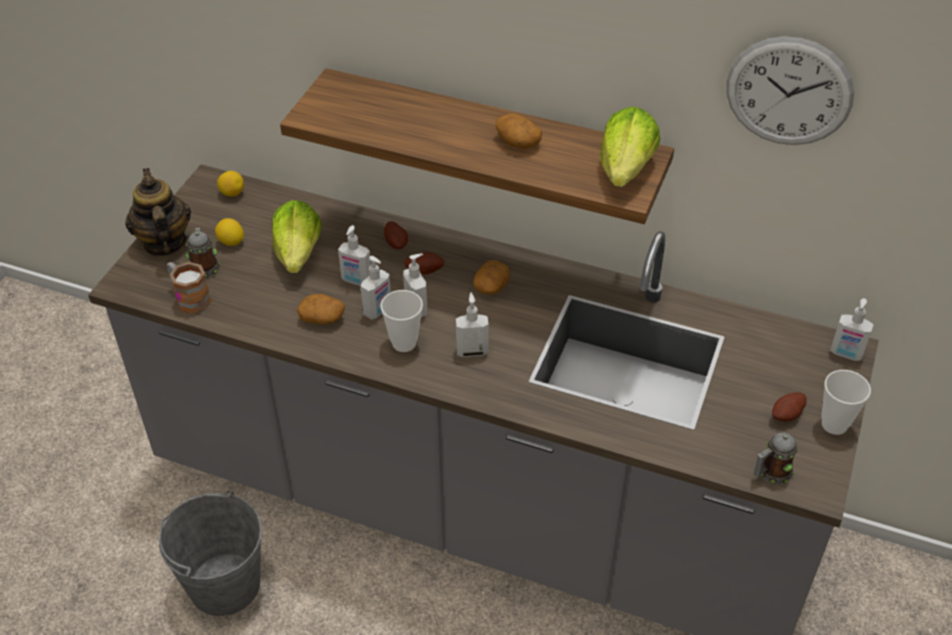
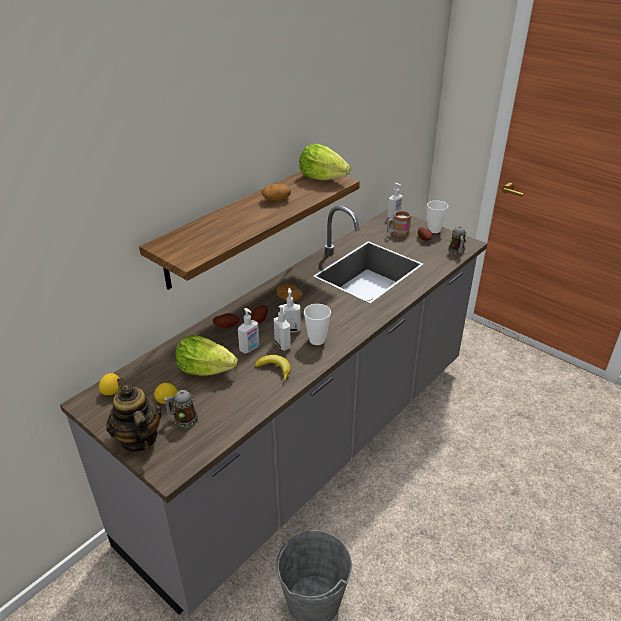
camera: 70 degrees left, 10 degrees down
(164, 243) = (138, 439): teapot -> teapot turned 60 degrees clockwise
(189, 297) = (212, 433): mug -> mug (397, 233)
(322, 318) = (275, 369): potato -> banana
(472, 351) = (337, 316): soap dispenser -> none
(789, 92) = (348, 101): wall clock -> none

